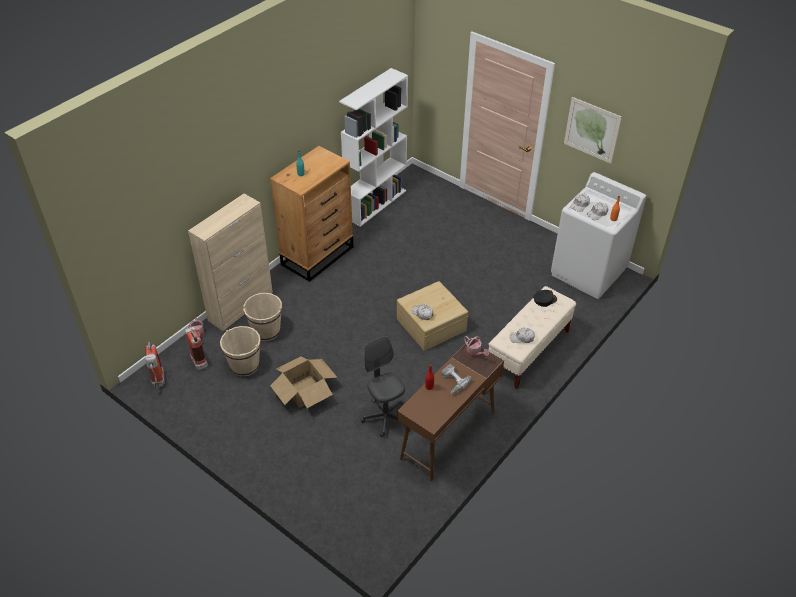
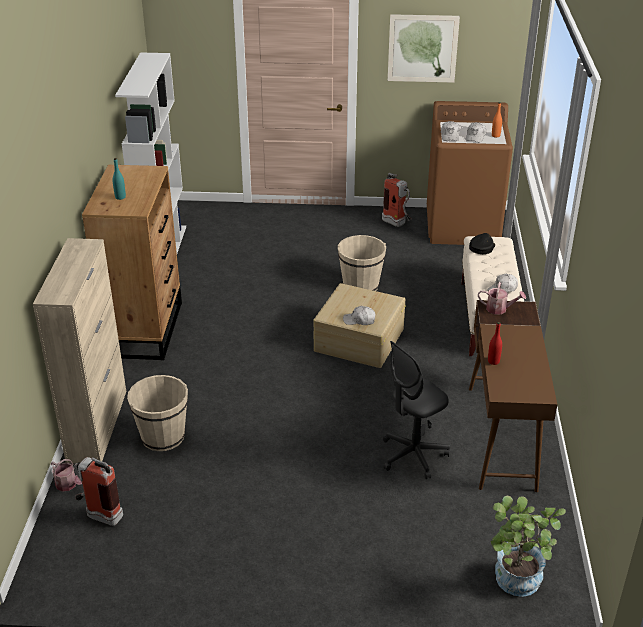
camera: 35 degrees left, 10 degrees down
(158, 383) = (68, 573): fire extinguisher -> fire extinguisher (397, 224)
(244, 365) = (174, 488): beige bucket -> beige bucket (360, 286)
(304, 391) = (286, 477): cardboard box -> none
(360, 523) = (514, 583): none -> potted plant
(385, 417) = (413, 455): grey office chair -> grey office chair turned 60 degrees counterclockwise
(452, 382) = (511, 345): power drill -> none
(588, 272) = (463, 227): white washing machine -> brown washing machine

